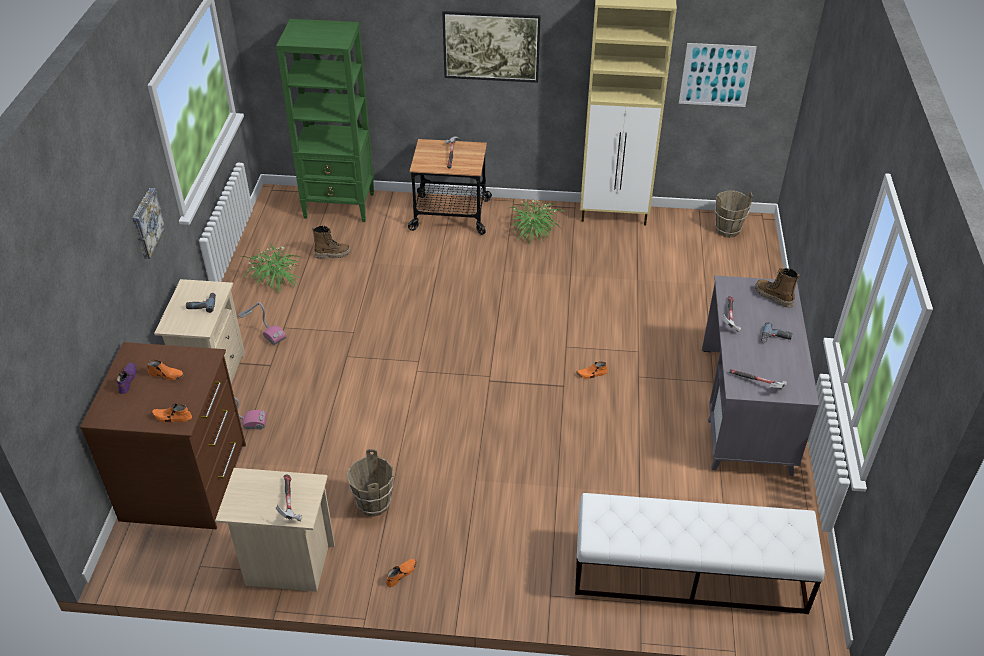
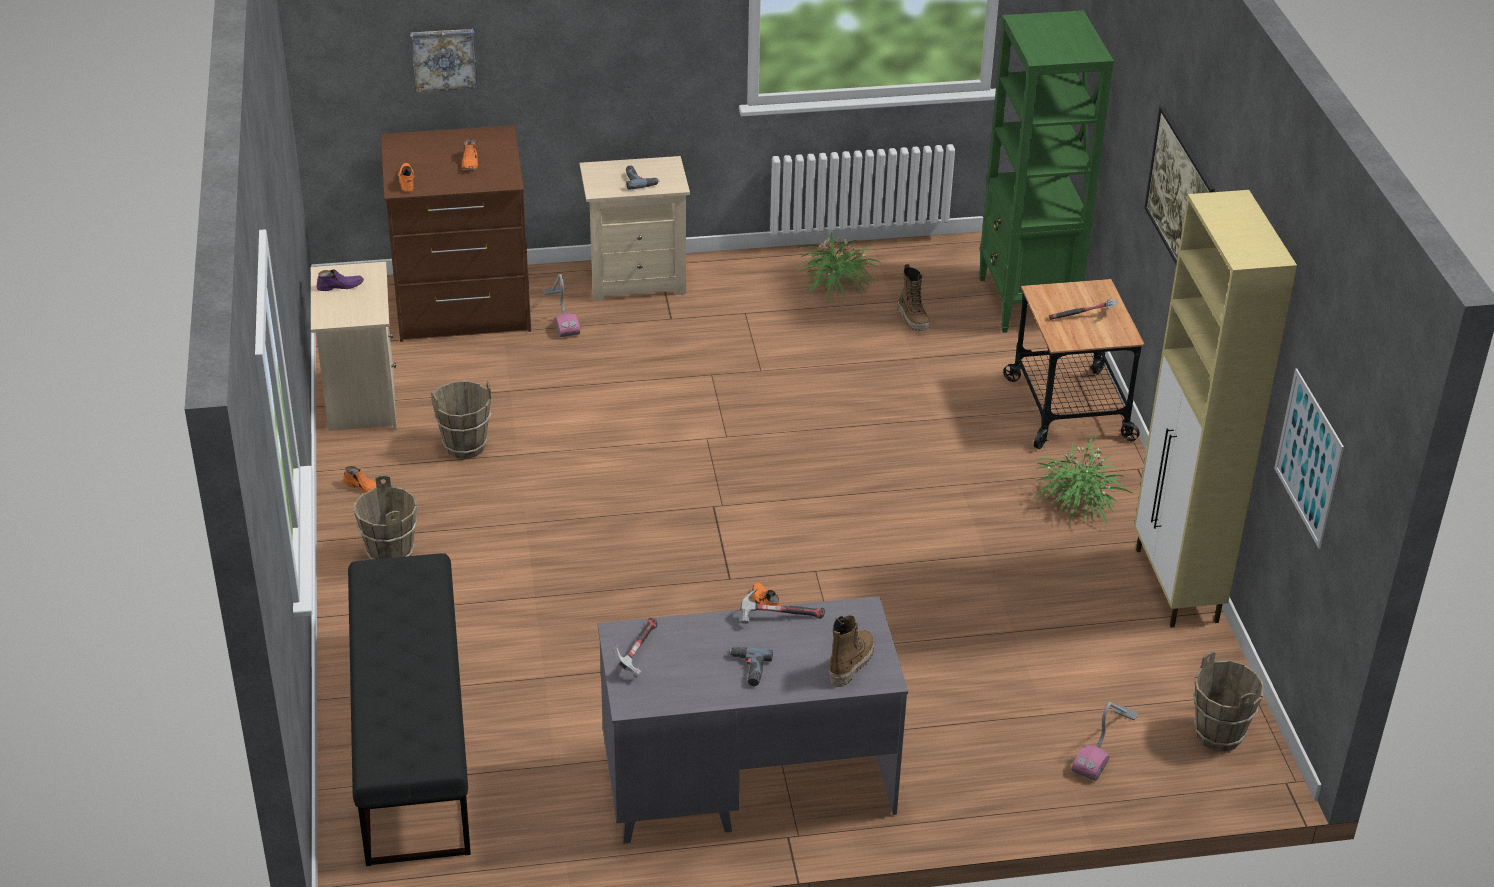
camera: 75 degrees right, 5 degrees down
(127, 380) = (455, 142): purple shoe -> purple shoe (340, 286)
(146, 223) = (648, 53): picture -> picture (444, 58)
(262, 327) = (737, 296): vacuum cleaner -> vacuum cleaner (1105, 744)
(289, 503) = (342, 307): hammer -> none
(489, 566) = (390, 555): none -> brown bucket
(688, 574) = (412, 738): white bench -> black bench

